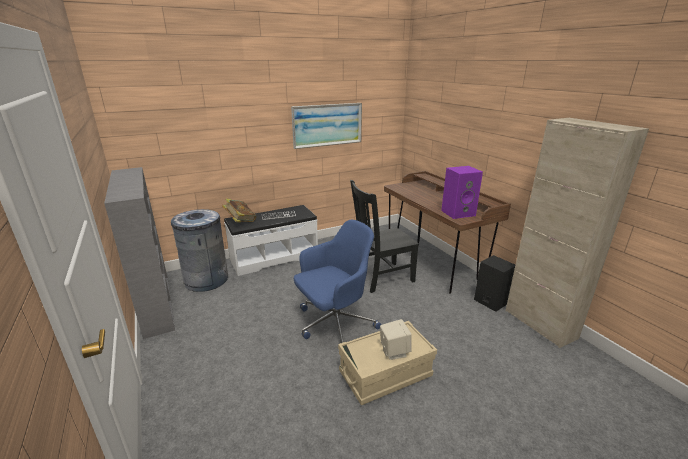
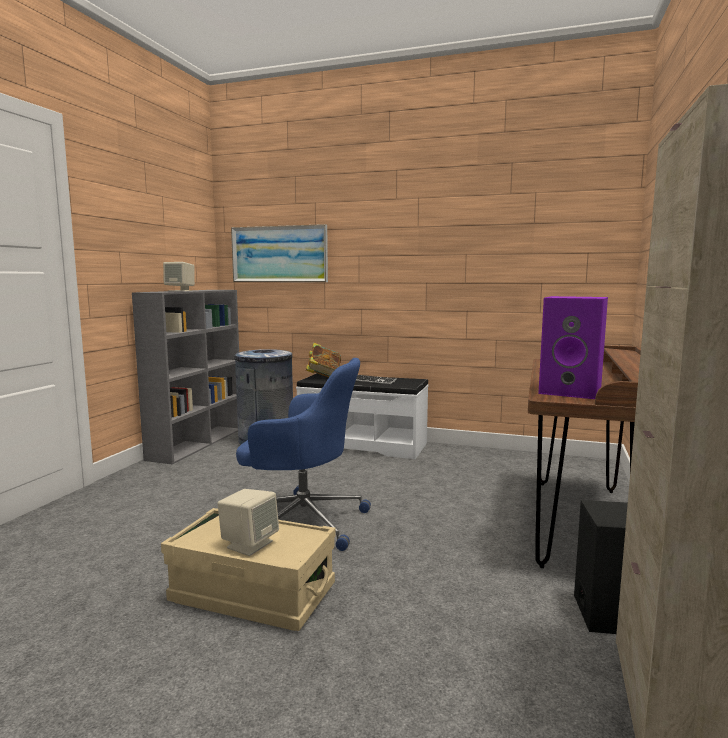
camera: 45 degrees right, 15 degrees down
(125, 186) = (180, 291): none -> beige speaker
(327, 125) = (478, 260): picture -> picture (279, 254)
(381, 277) = (459, 506): black chair -> none

